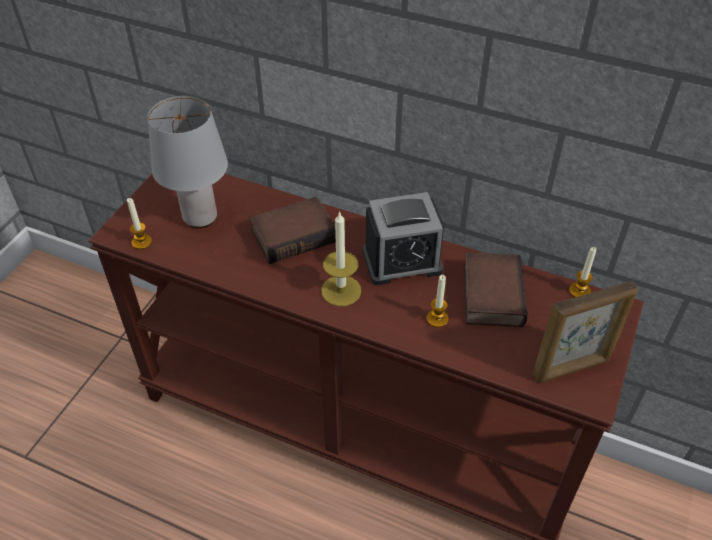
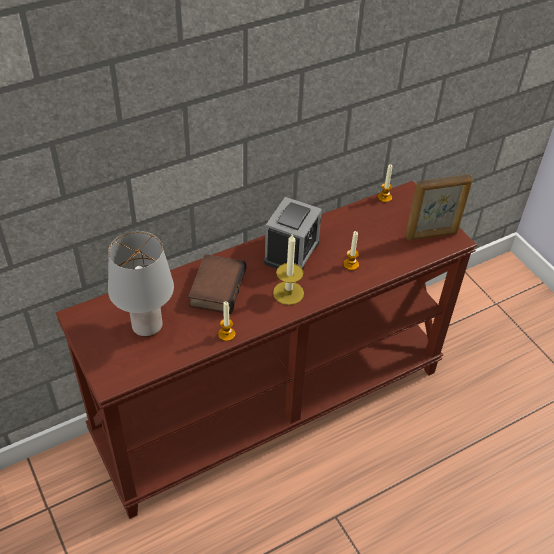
camera: 55 degrees left, 0 degrees up
(142, 242) = (136, 371): candle -> candle (226, 334)
(490, 294) = (353, 232): book -> none
(571, 368) = (432, 235): picture frame -> picture frame turned 60 degrees clockwise

